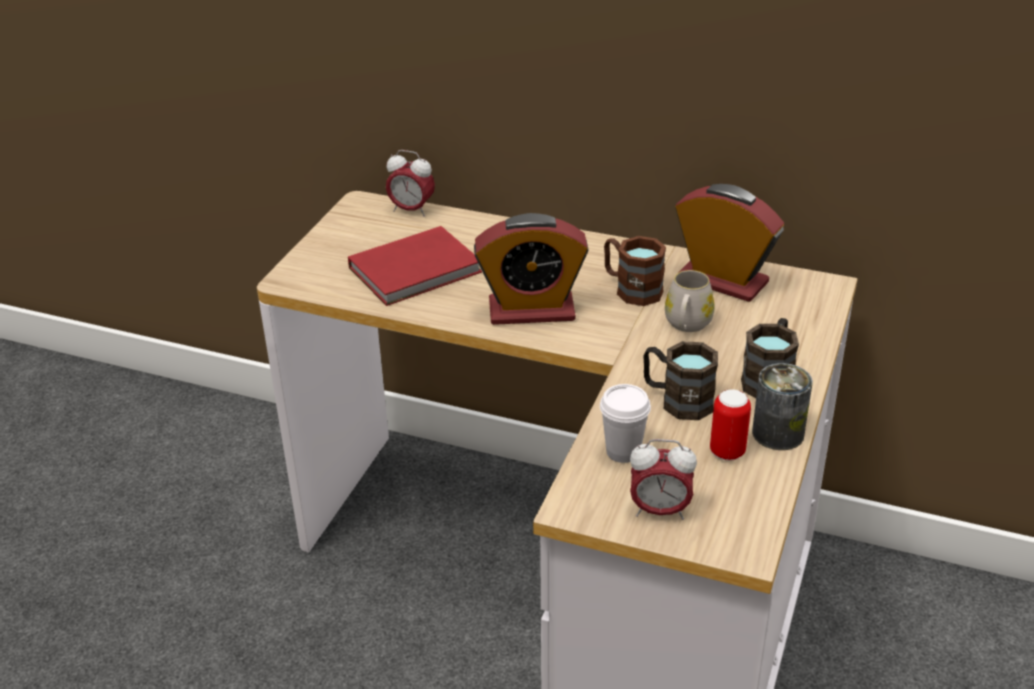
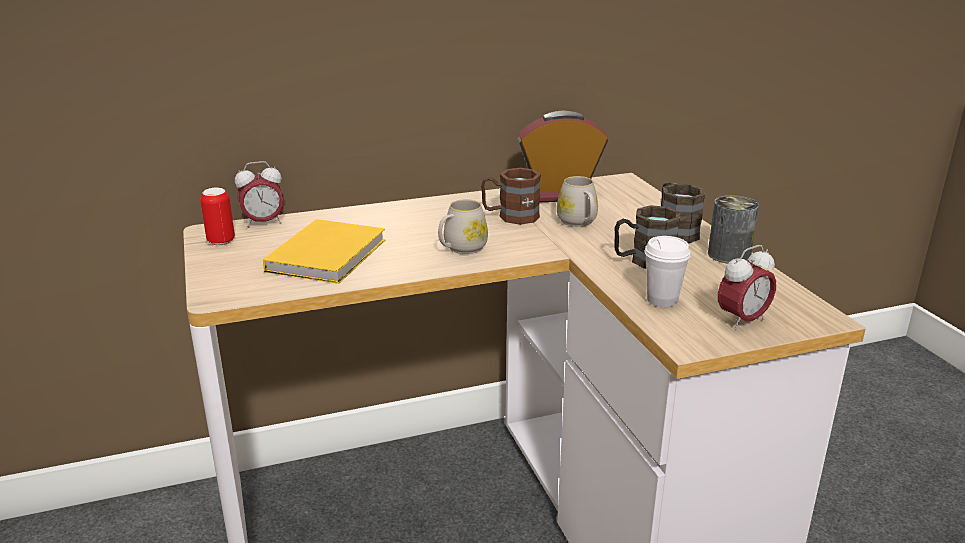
camera: 40 degrees left, 10 degrees down
(419, 270) = (330, 254): red book -> yellow book
(531, 310) = (461, 249): alarm clock -> white mug
(727, 452) = (720, 275): can -> can (221, 241)

